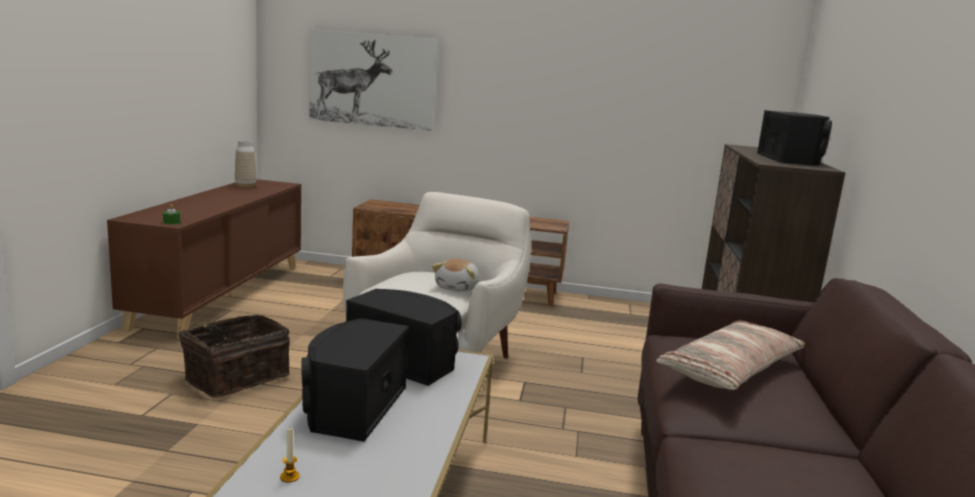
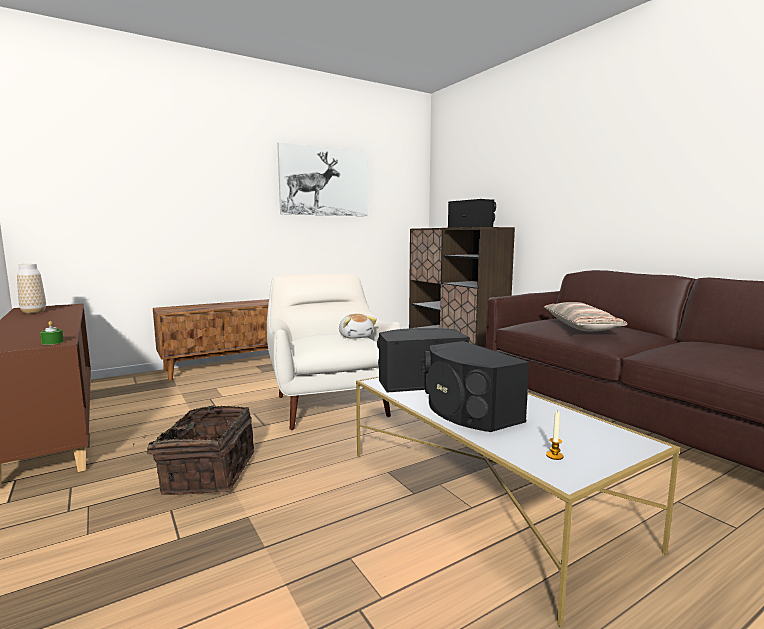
camera: 40 degrees left, 5 degrees down
(372, 80) = (141, 200): picture -> picture (324, 182)

